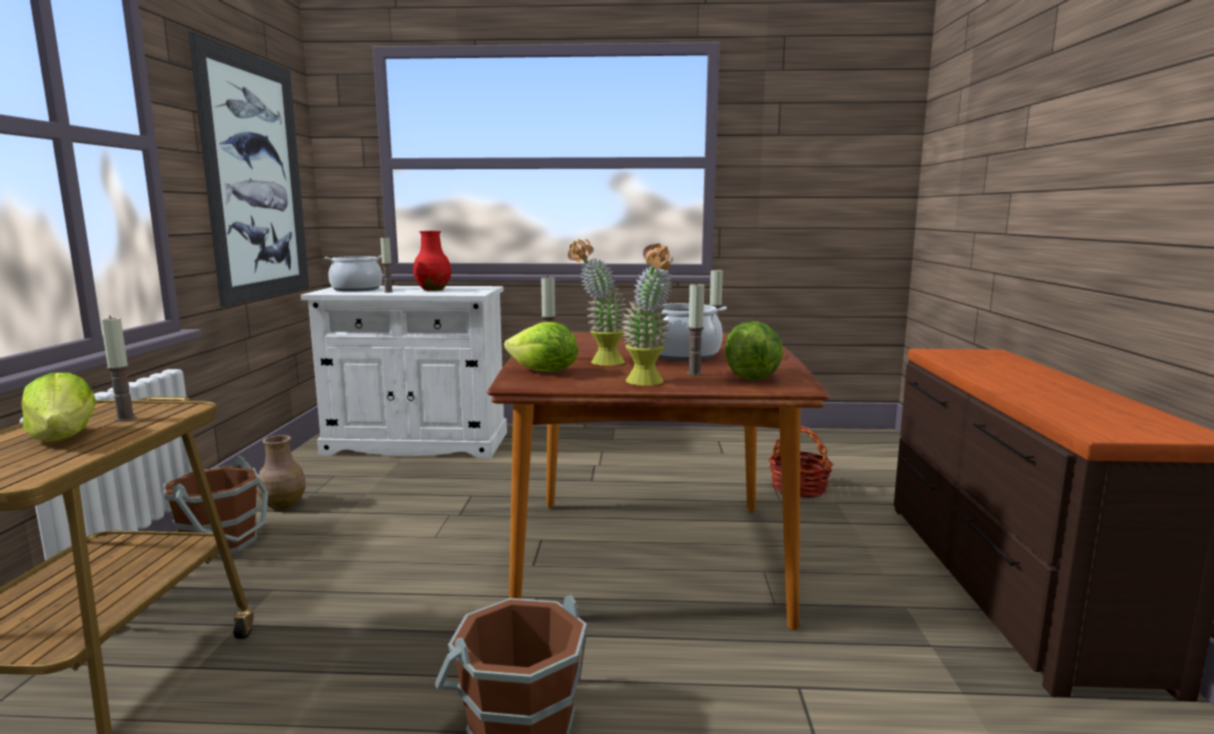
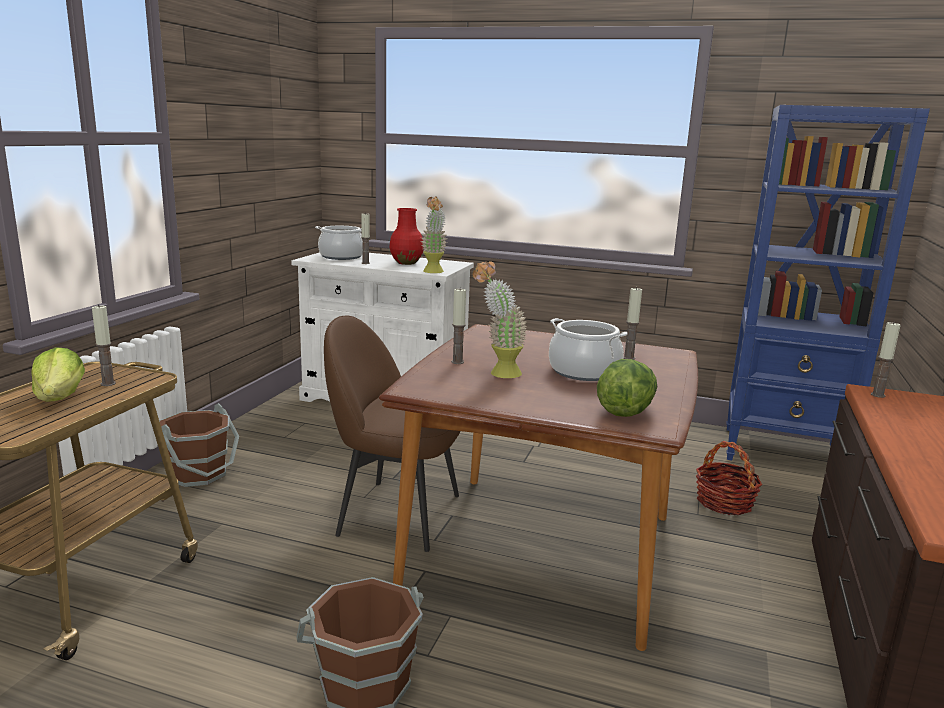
camera: 15 degrees right, 5 degrees up
(256, 178) = (260, 156): picture -> none
(284, 505) = (256, 445): brown vase -> none
(479, 547) = (396, 513): none -> brown chair
(544, 372) = (440, 379): lettuce -> none
(648, 383) = (521, 406): potted plant -> potted plant (433, 272)
(694, 373) = (574, 399): candle -> candle (877, 395)
(826, 441) = (784, 452): none -> blue bookcase

